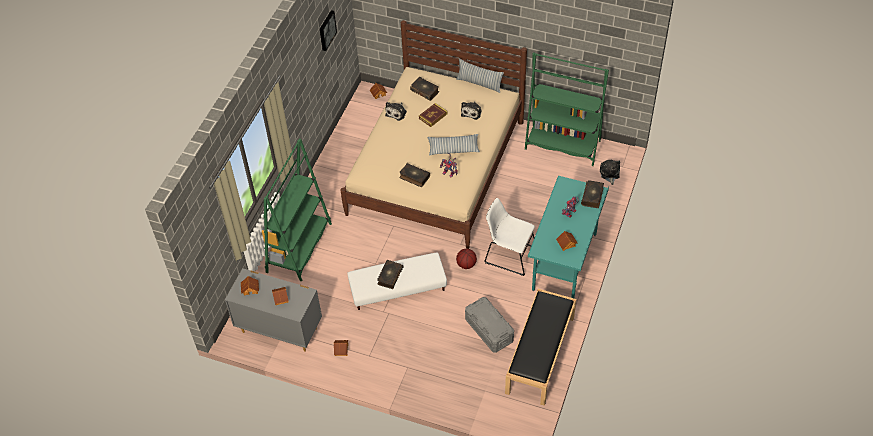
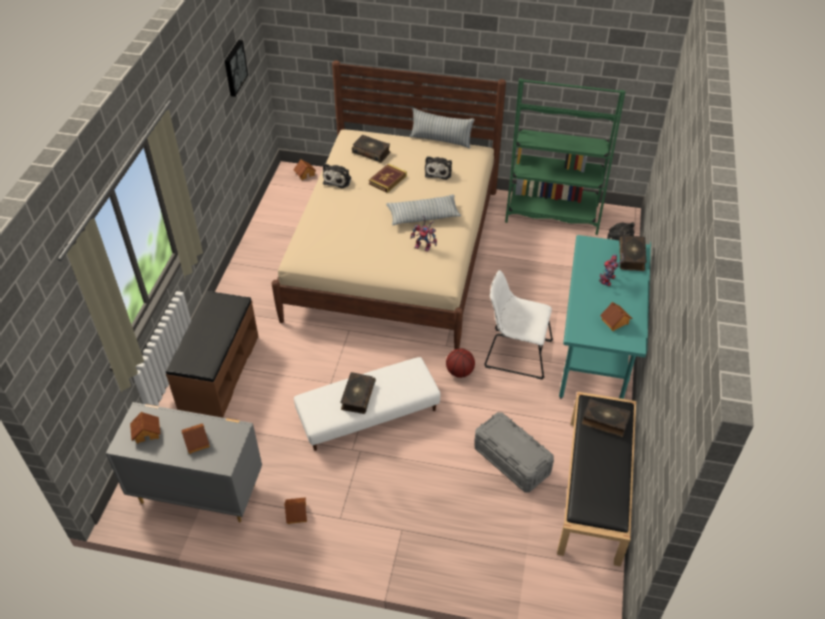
camera: 10 degrees left, 5 degrees down
(299, 248) = (218, 371): green bookcase -> brown bench
(414, 177) = (376, 255): book -> book (604, 421)

